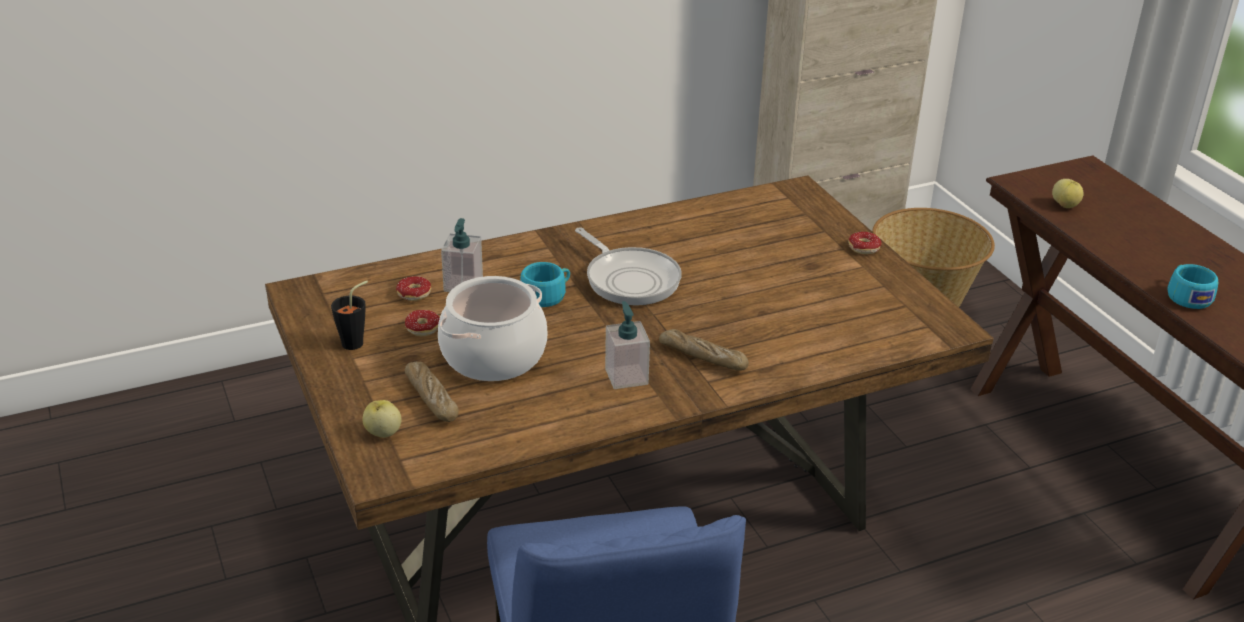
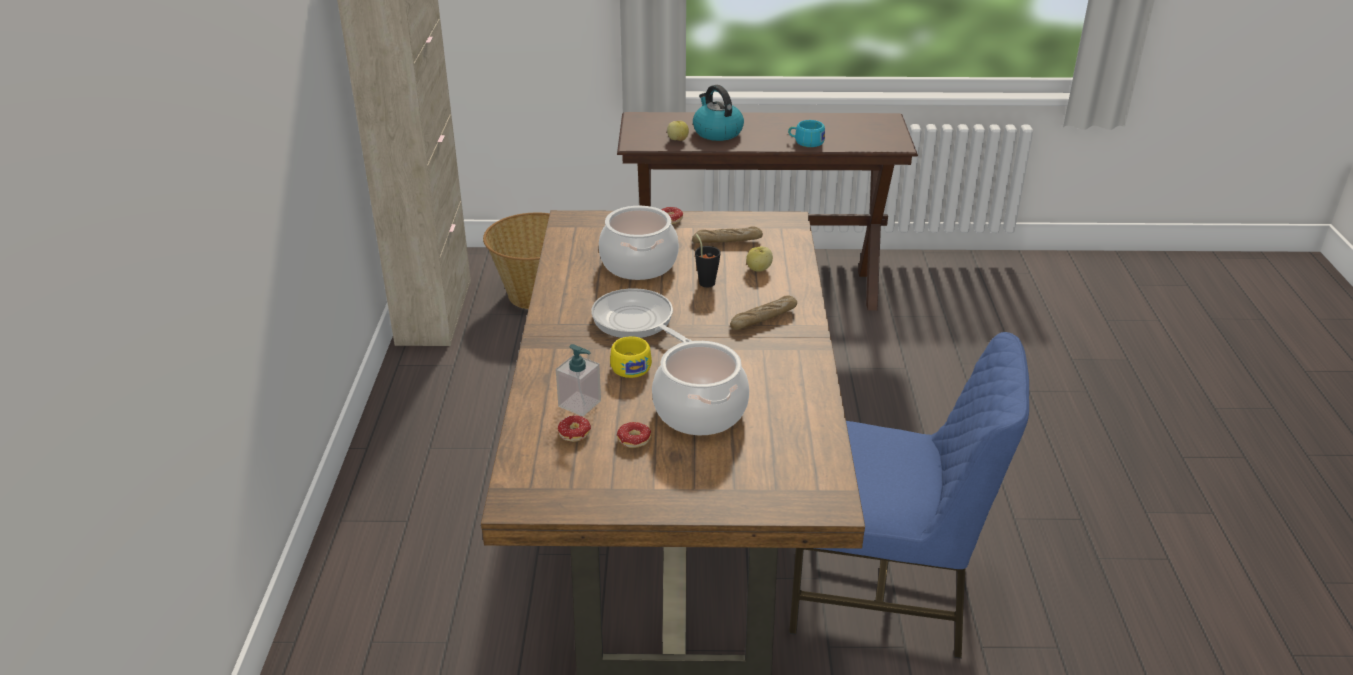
camera: 65 degrees left, 0 degrees up
(357, 341) = (628, 481): black cup -> black cup (705, 281)
(383, 433) = (776, 492): apple -> apple (758, 269)
(431, 398) = (741, 456): bread -> bread (727, 241)
(547, 295) = (629, 365): turquoise cup -> yellow cup
(626, 376) = (767, 356): soap dispenser -> none
(629, 279) = (636, 322): frying pan -> frying pan turned 120 degrees counterclockwise
(746, 252) = (638, 264): none -> cooking pot
(1123, 226) = (717, 132): none -> kettle

